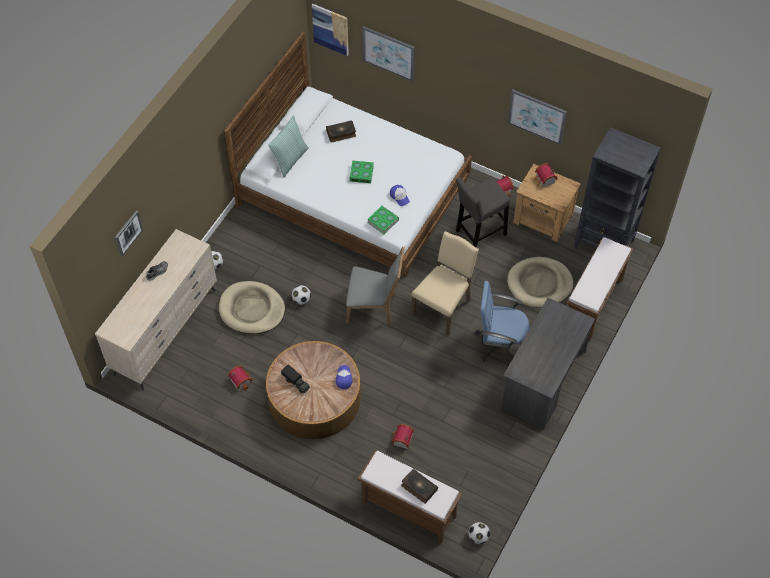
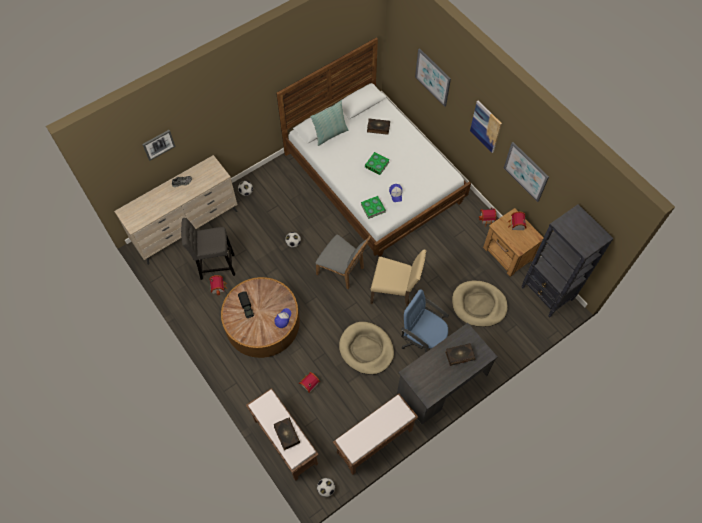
camera: 25 degrees right, 5 degrees up
(252, 309) = (254, 236): beige dog bed -> beige dog bed (366, 349)
(330, 29) = (398, 43): picture -> picture (486, 126)
(443, 307) = (395, 292): beige chair -> beige chair turned 45 degrees clockwise
(478, 234) = (451, 246): grey stool -> grey stool (215, 266)
(556, 333) = (459, 355): none -> book
(593, 304) = (513, 339): brown bench -> brown bench (374, 442)

